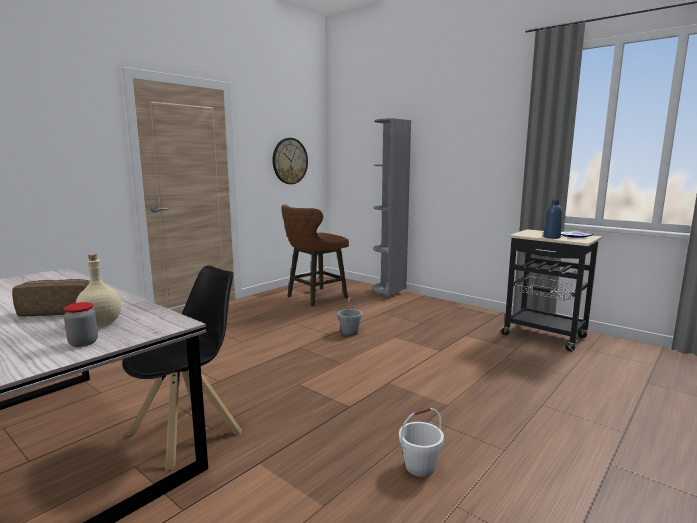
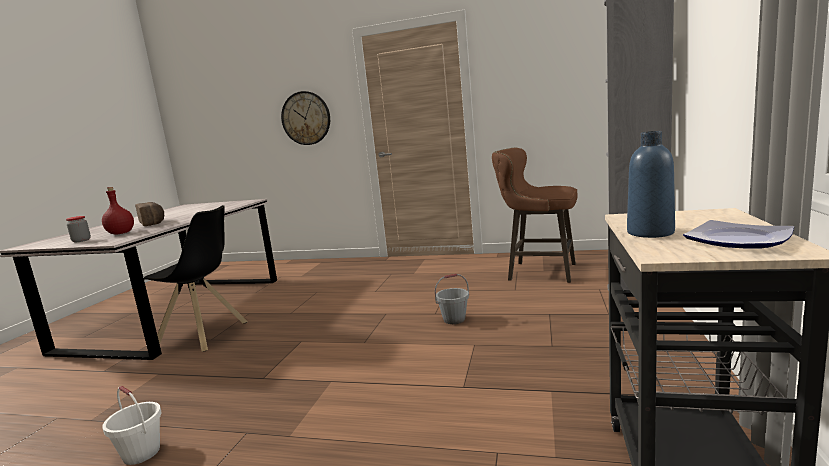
camera: 65 degrees right, 0 degrees up
(101, 323) = (121, 233): beige bottle -> red bottle
(290, 161) = (559, 89): wall clock -> wall clock (306, 118)

